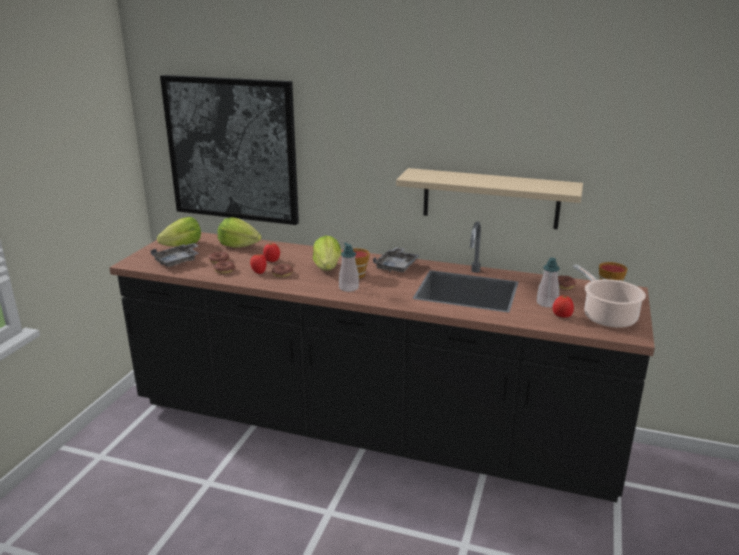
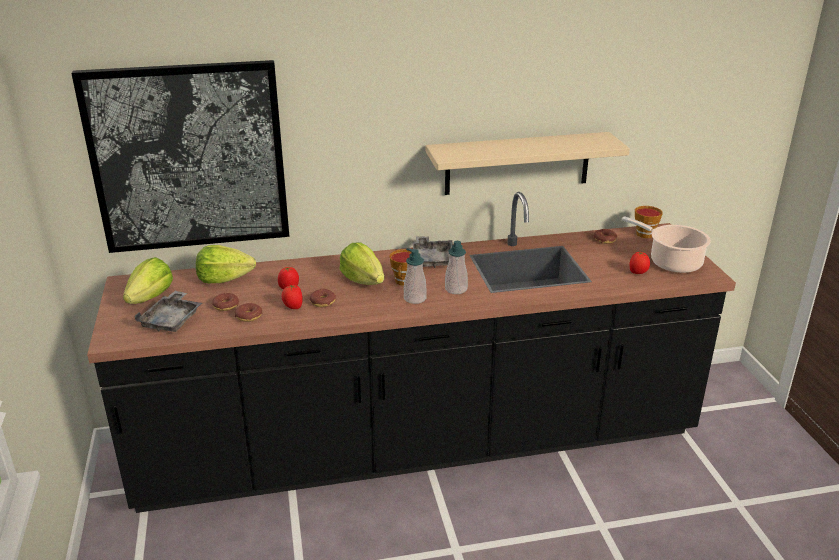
camera: 30 degrees left, 5 degrees up
(547, 303) = (611, 262): soap dispenser -> soap dispenser (456, 289)

